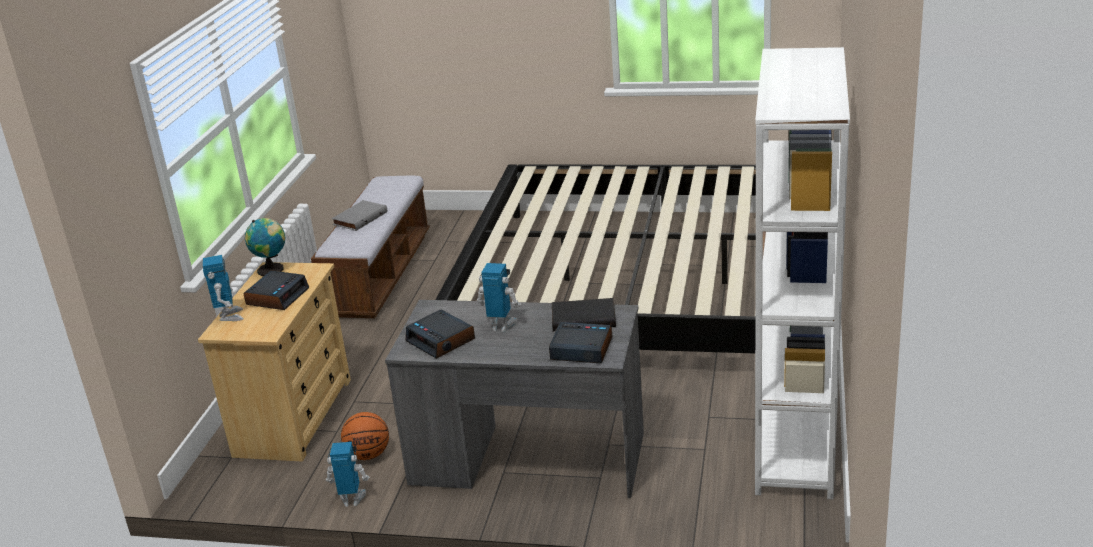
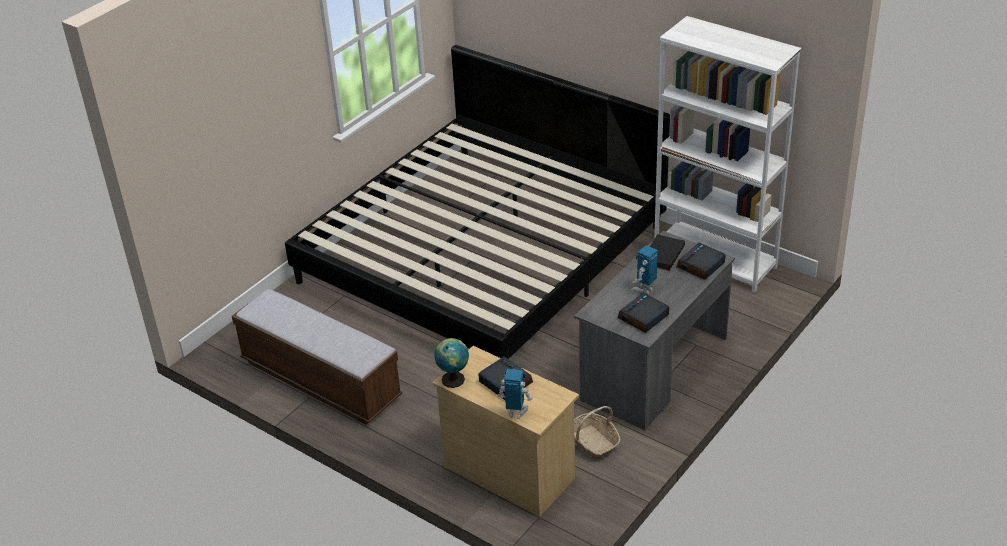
camera: 65 degrees left, 10 degrees up
(352, 499) = (641, 461): toy robot -> none
(359, 218) = (322, 337): grey book -> none
(368, 455) = (593, 442): basketball -> basket
(441, 340) = (643, 317): alarm clock -> alarm clock turned 150 degrees clockwise

